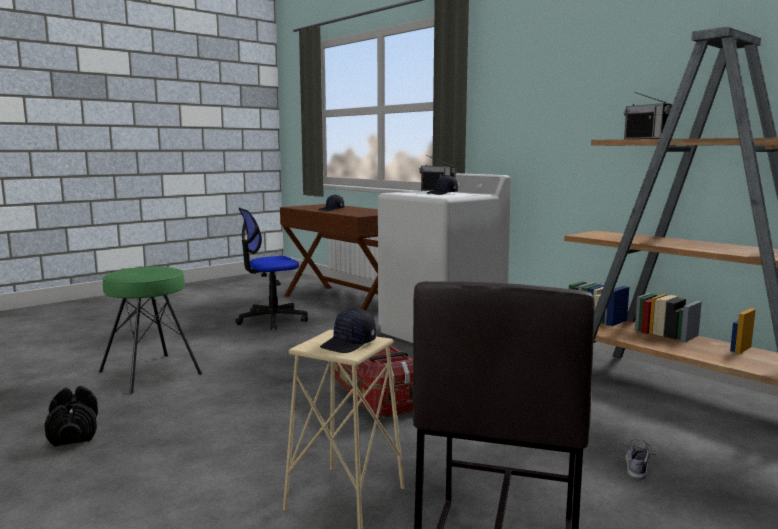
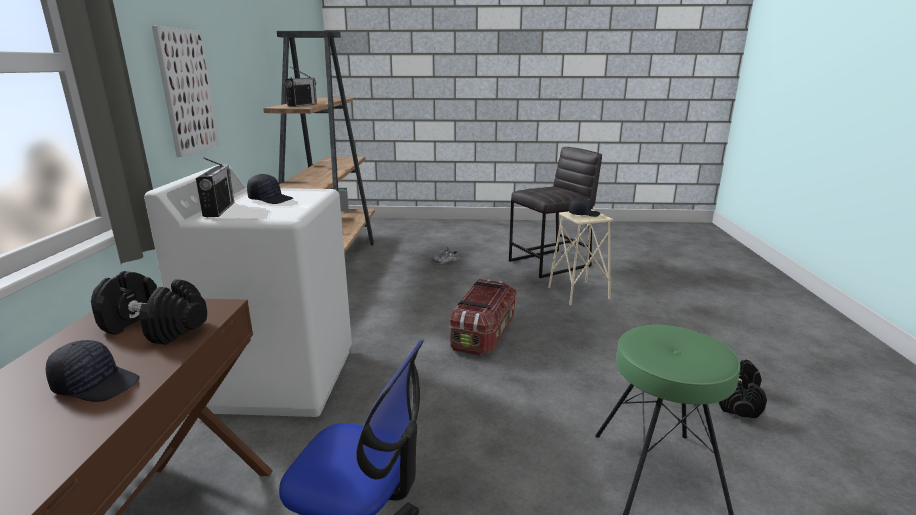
camera: 135 degrees left, 10 degrees up
(359, 212) = (155, 327): none -> black dumbbell
(542, 121) = (187, 92): none -> picture

